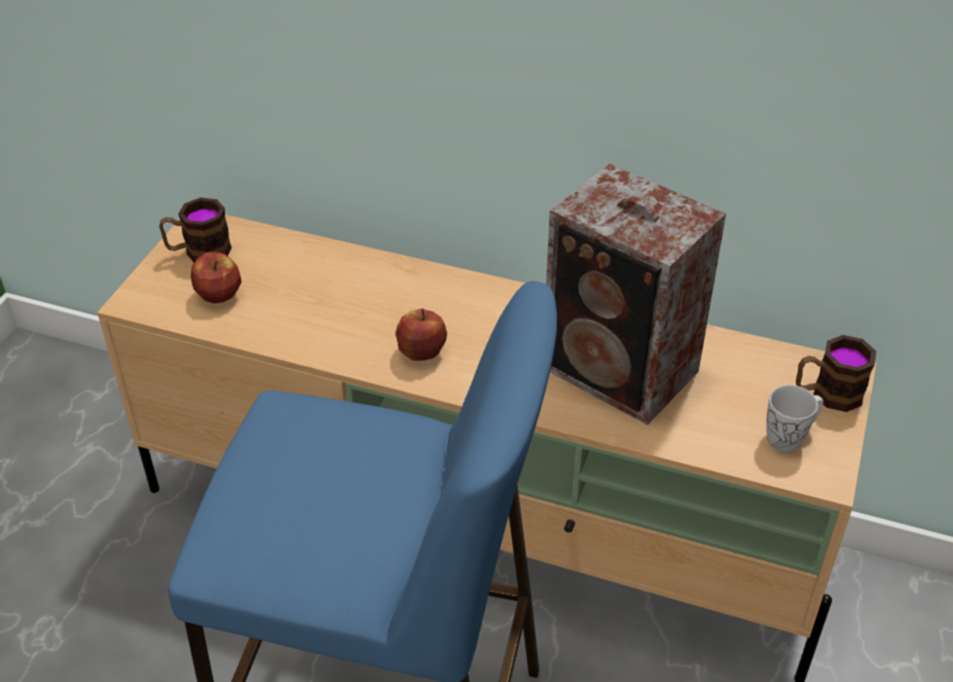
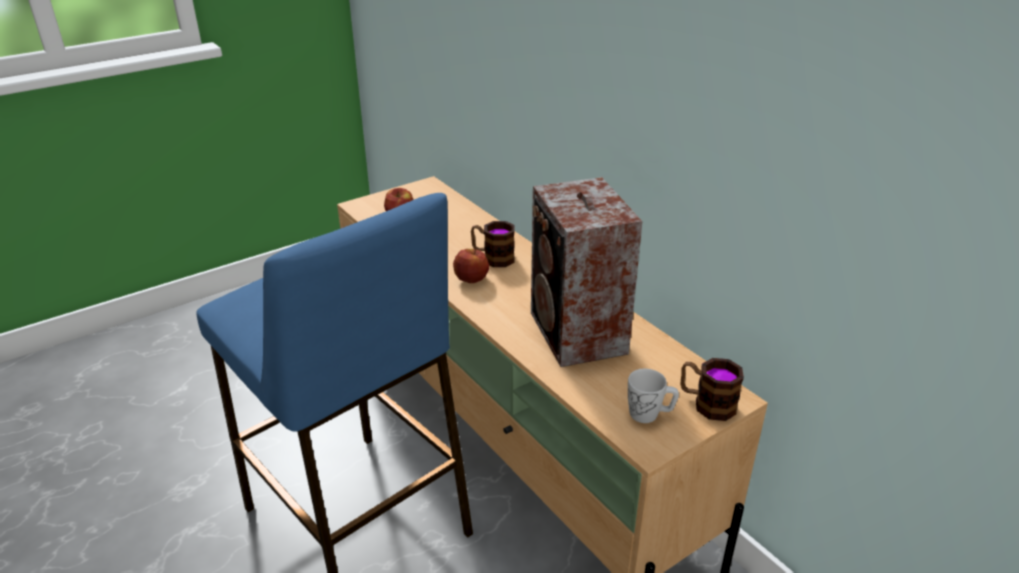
camera: 35 degrees right, 10 degrees down
(198, 252) = (413, 195): mug -> mug (492, 258)

